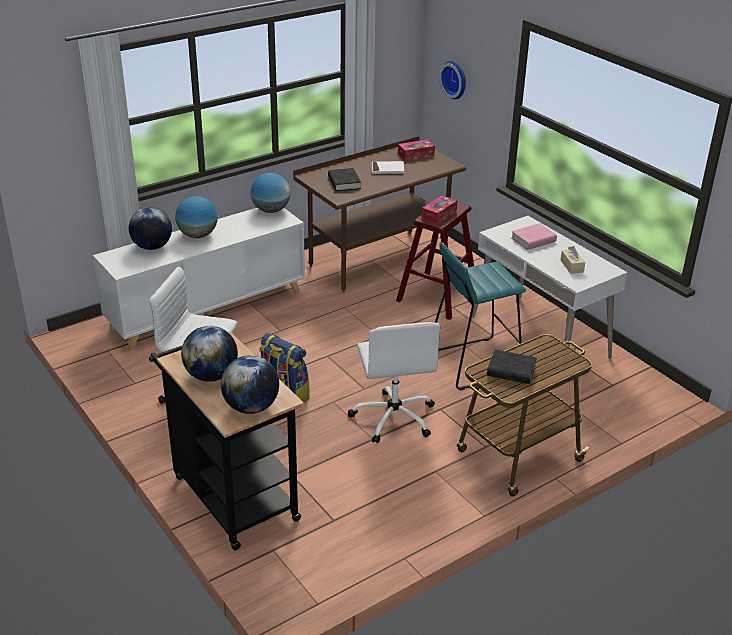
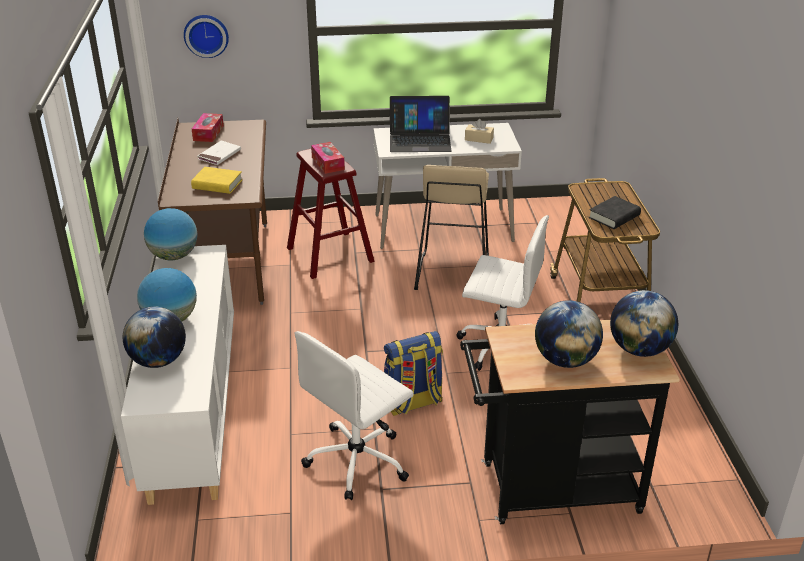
camera: 60 degrees left, 0 degrees up
(344, 183) = (217, 184): black book -> yellow book
(473, 363) = (452, 274): turquoise stool -> beige stool
(533, 240) = (420, 140): pink book -> laptop

